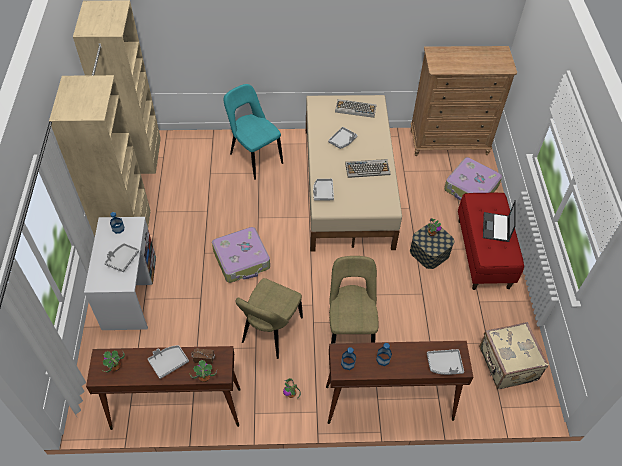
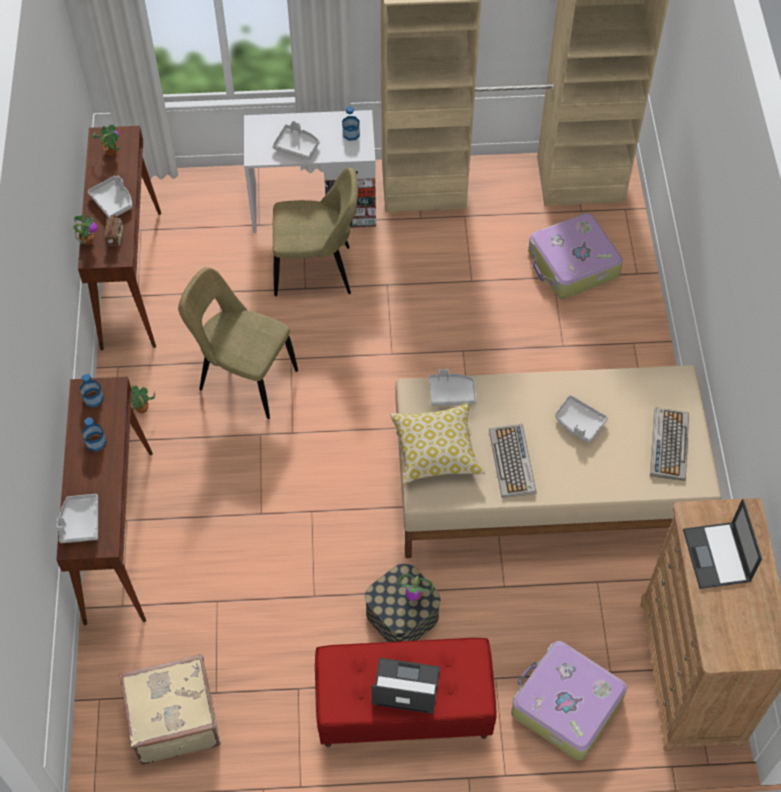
camera: 90 degrees right, 5 degrees up
(242, 260) = (375, 334): suitcase -> suitcase (572, 264)
(254, 157) = (598, 337): turquoise chair -> none
(350, 331) = (243, 485): beige chair -> beige chair (317, 271)
(362, 201) = (436, 451): none -> pillow
(457, 63) = (717, 556): none -> laptop

